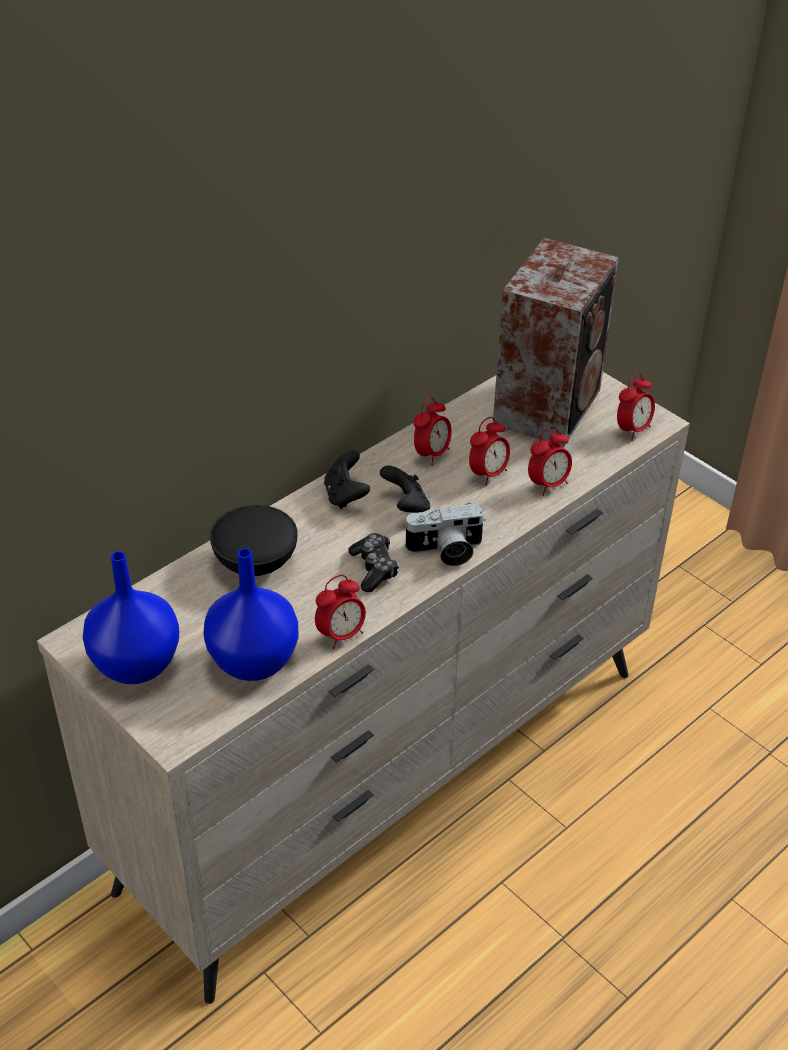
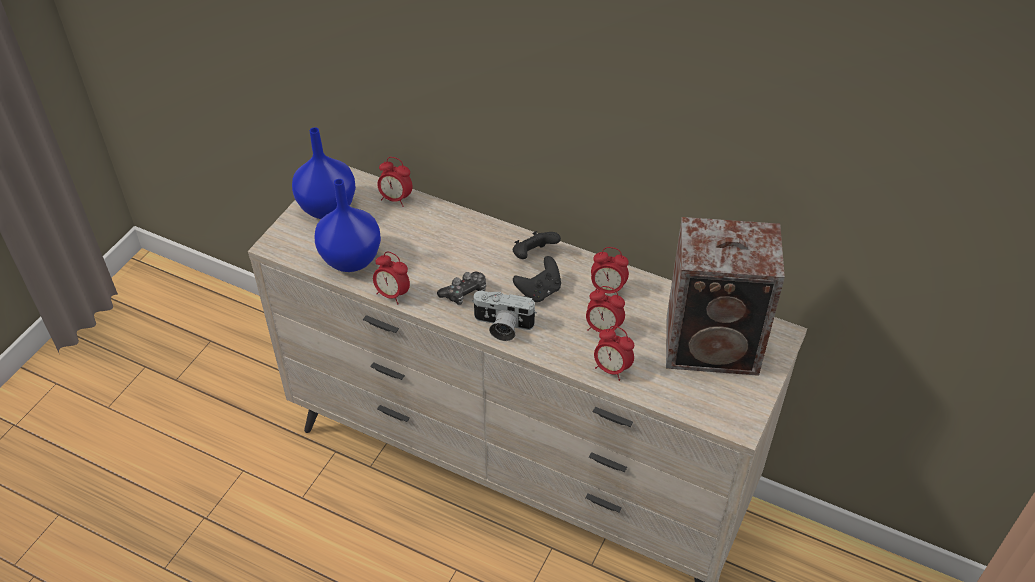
camera: 70 degrees right, 5 degrees up
(255, 560) = (443, 230): black bowl -> none
(445, 551) = (502, 326): camera -> camera turned 45 degrees counterclockwise
(632, 430) = (717, 410): alarm clock -> alarm clock (395, 199)

